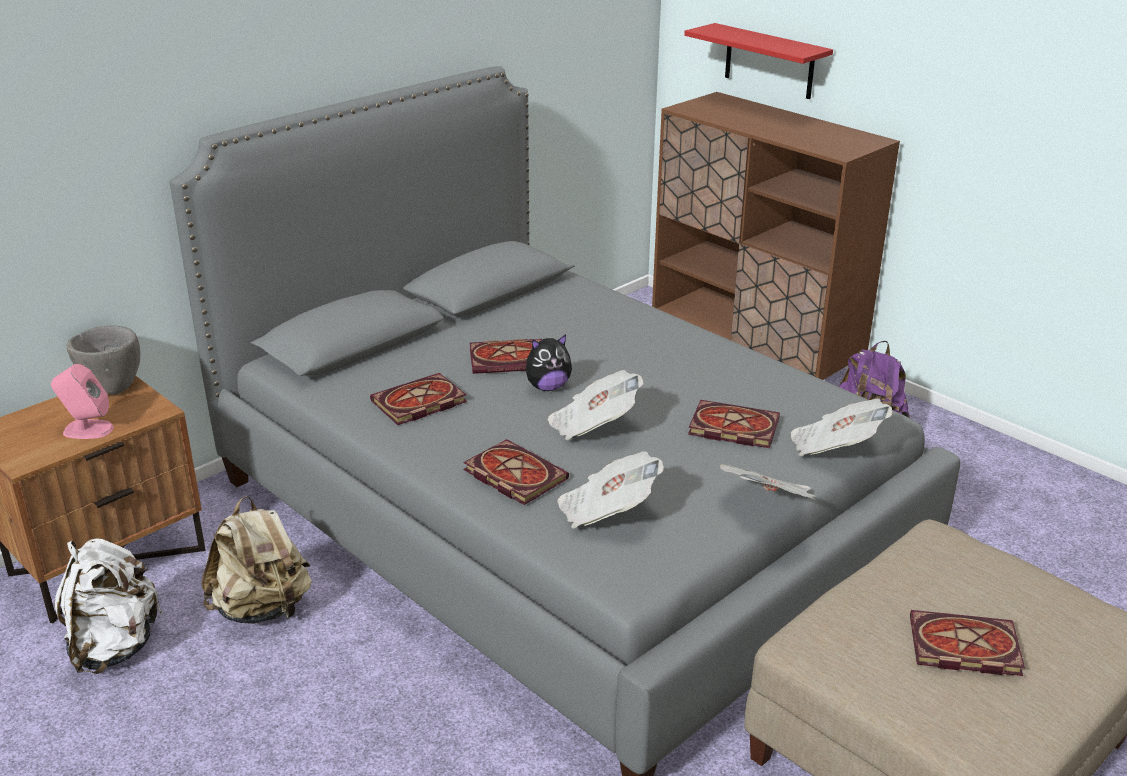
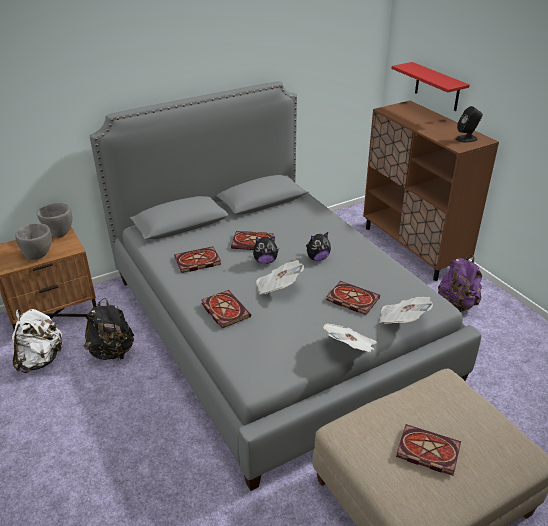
camera: 15 degrees right, 5 degrees up
(87, 429) = (38, 255): pink speaker -> grey bowl
(262, 609) = (112, 352): beige backpack -> black backpack
(607, 511) = (262, 339): newspaper -> none
(639, 371) = (317, 258): none -> plush toy
(846, 140) = (466, 139): none -> black speaker

